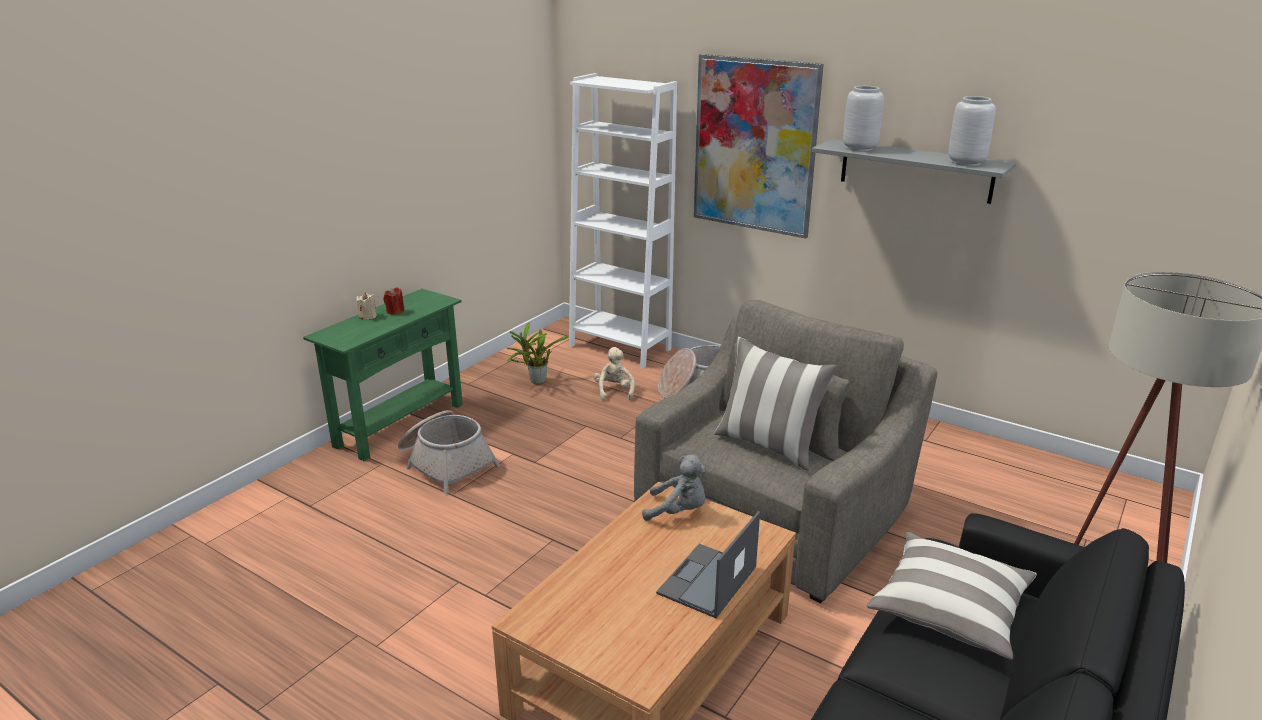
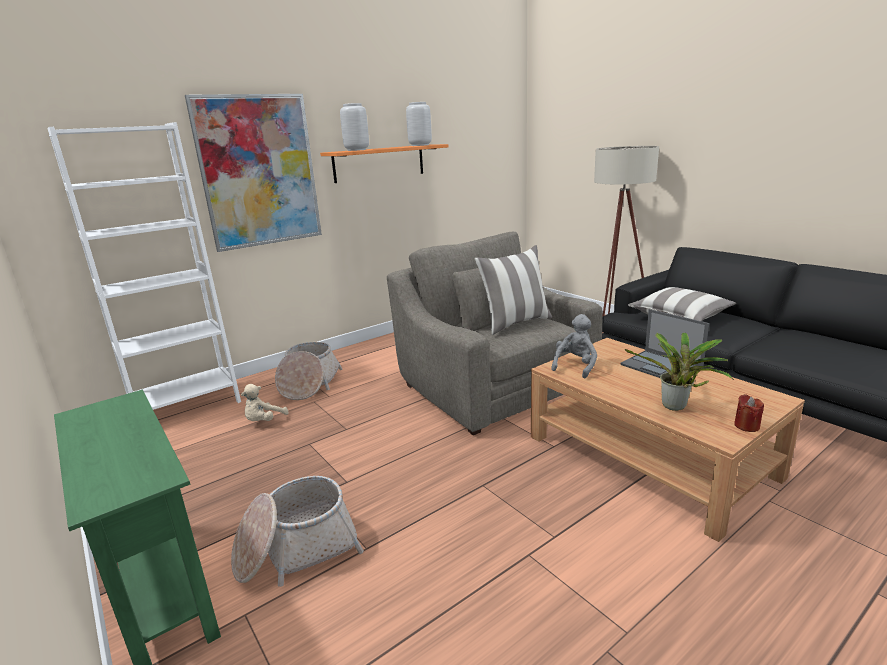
camera: 70 degrees left, 5 degrees down
(367, 316) = (86, 458): beige candle -> none
(395, 311) = (105, 435): red candle -> red candle (746, 426)
(535, 382) = (188, 464): potted plant -> potted plant (675, 408)
(614, 391) = (264, 421): beige plush toy -> beige plush toy turned 75 degrees counterclockwise
(915, 171) = (379, 163): grey shelf -> orange shelf

